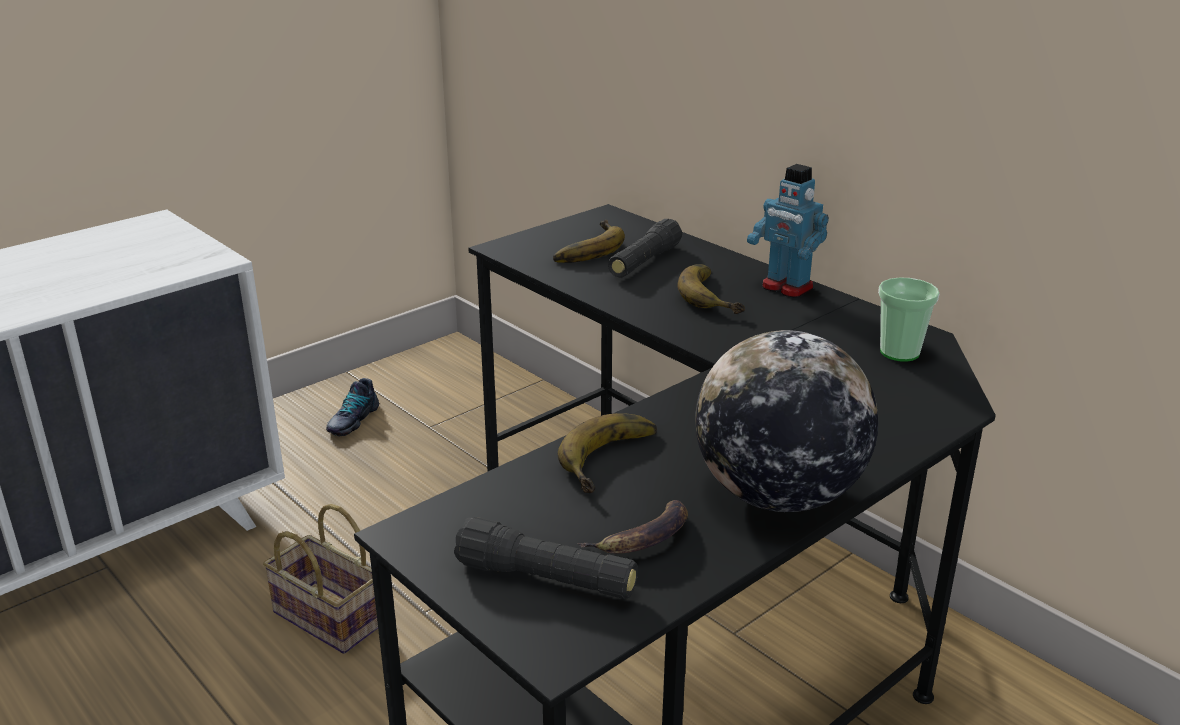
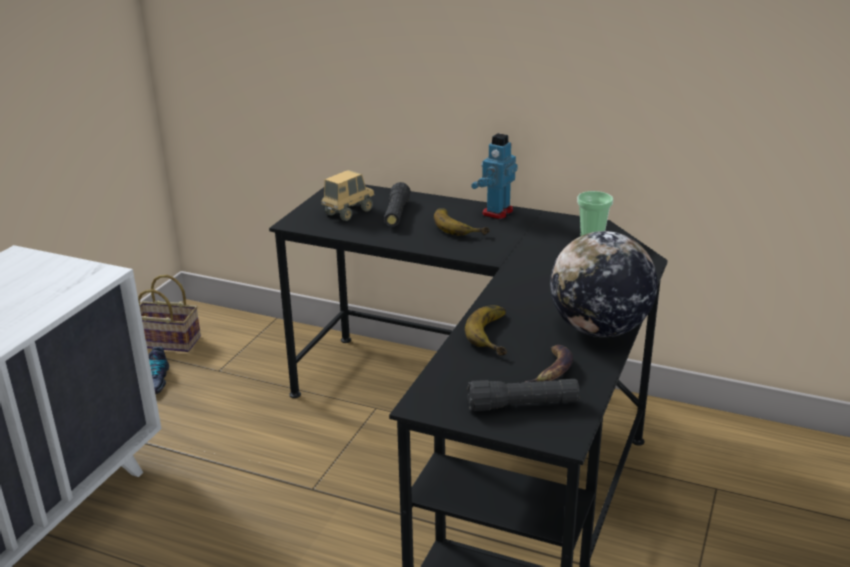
camera: 25 degrees left, 0 degrees up
(325, 618) = (246, 514): basket -> basket (165, 342)
(584, 248) = (348, 213): banana -> toy truck
(786, 288) = (496, 212): toy robot -> toy robot turned 105 degrees clockwise

